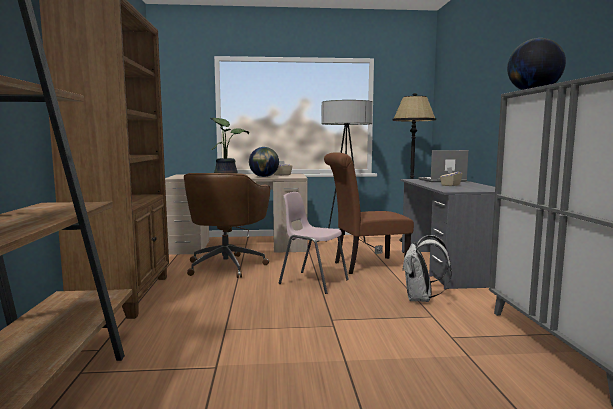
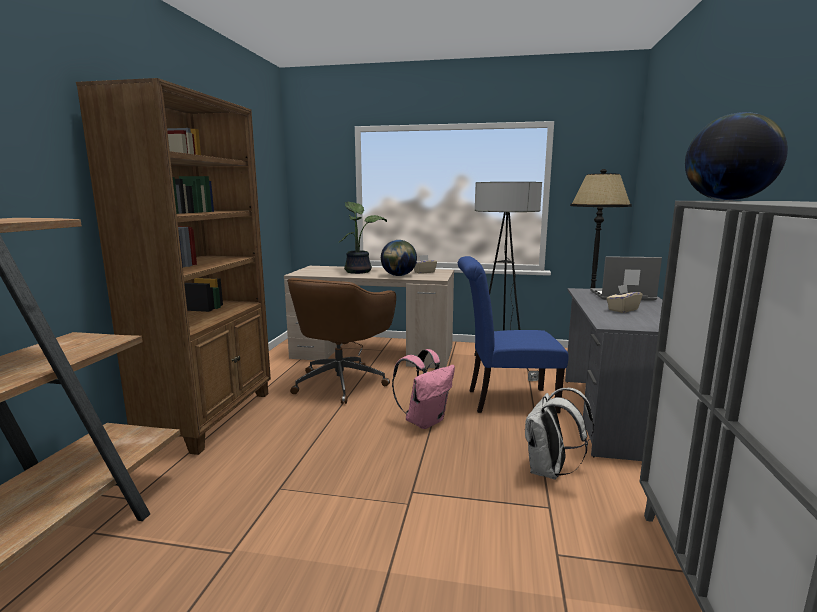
camera: 15 degrees right, 5 degrees up
(313, 282) = (425, 421): pink chair -> pink backpack
(365, 266) = (505, 400): brown chair -> blue chair

